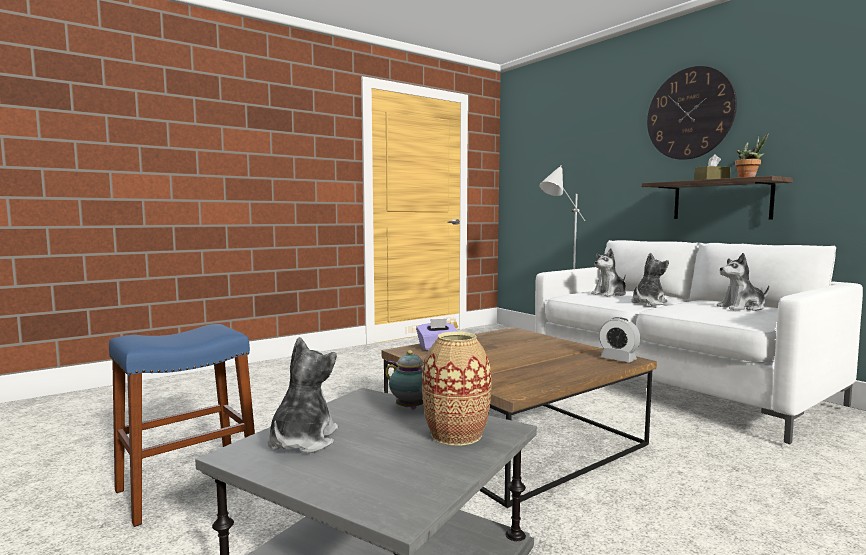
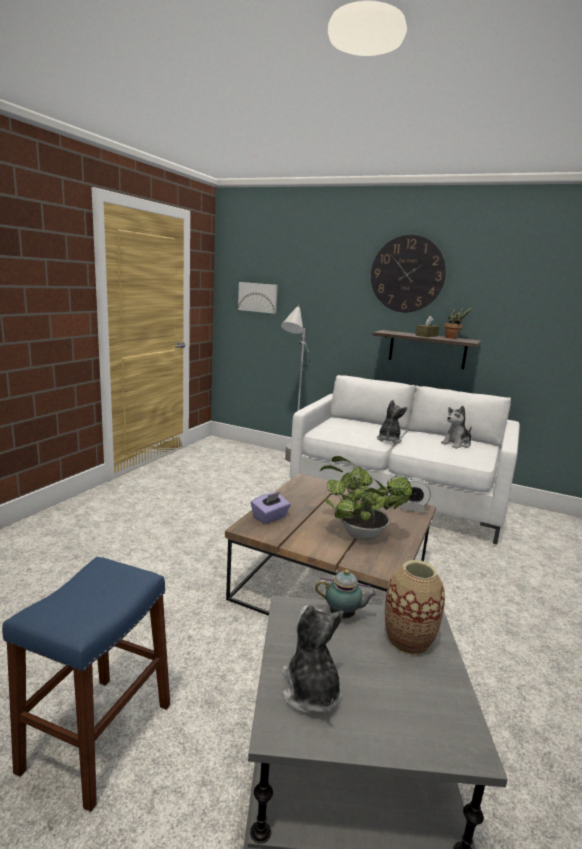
camera: 30 degrees left, 10 degrees up
(517, 366) = (358, 533): none -> potted plant
(537, 171) = (258, 297): none -> picture
(610, 294) = (352, 428): plush toy -> none

